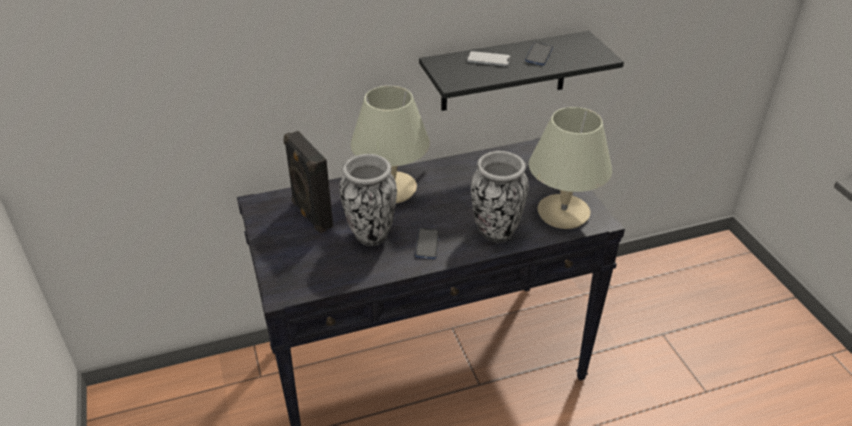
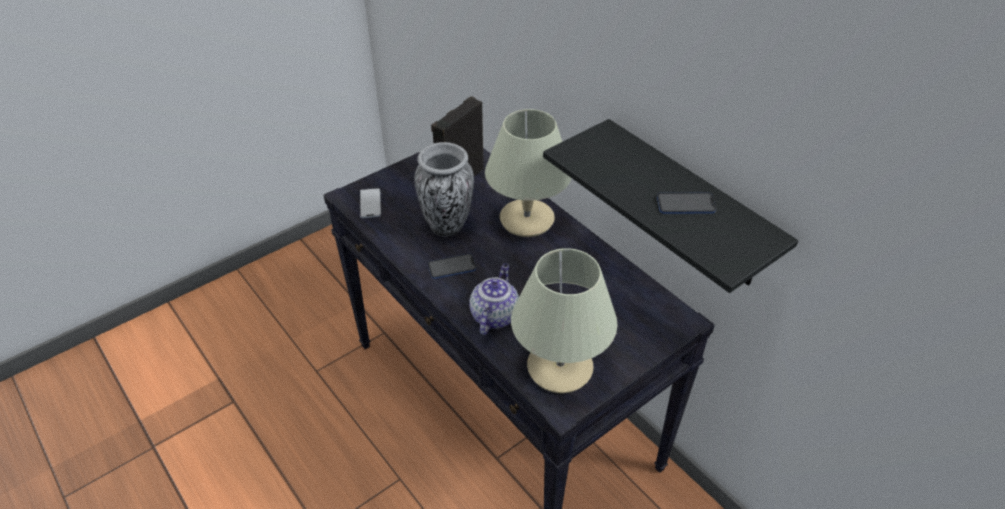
camera: 70 degrees right, 5 degrees up
(488, 59) = (641, 167): phone -> phone (370, 204)
(495, 232) = (494, 315): vase -> teapot

